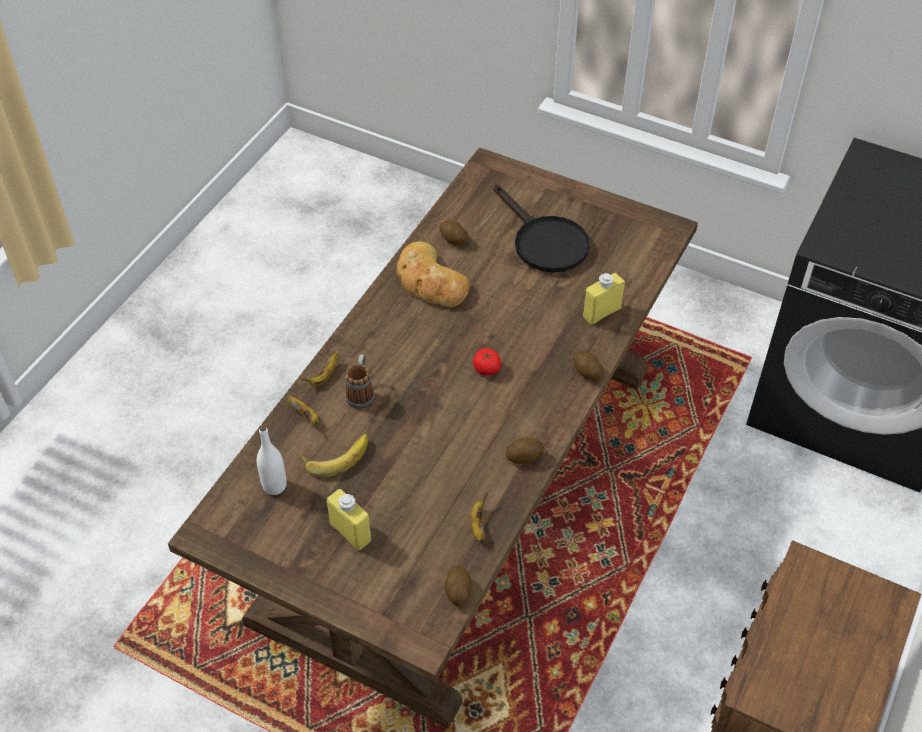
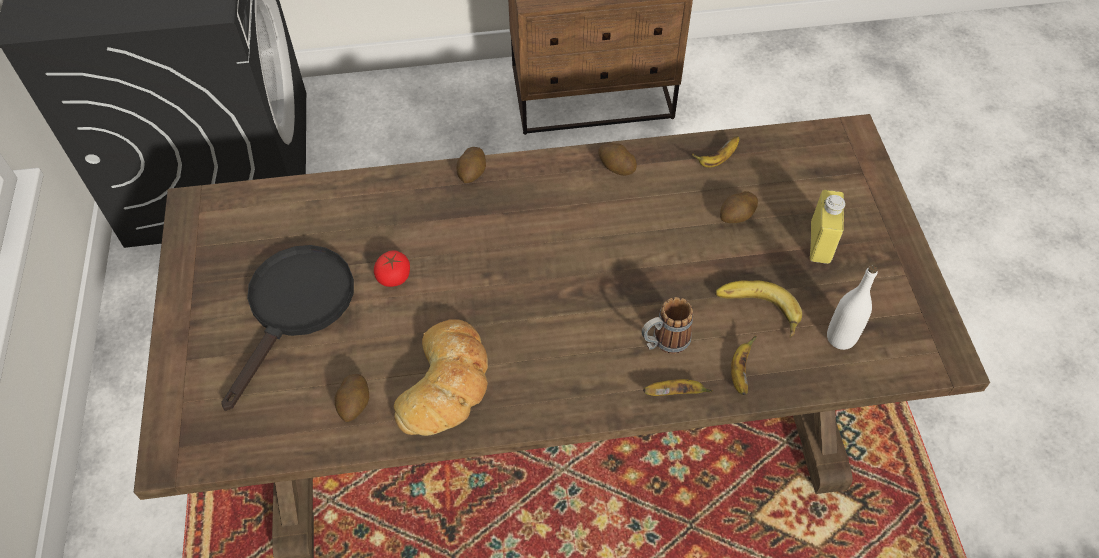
camera: 125 degrees left, 5 degrees up
(458, 591) = (790, 138): potato -> potato (736, 216)
(486, 368) = (535, 253): tomato -> tomato (394, 276)
(601, 313) = (378, 201): yellow bottle -> none

